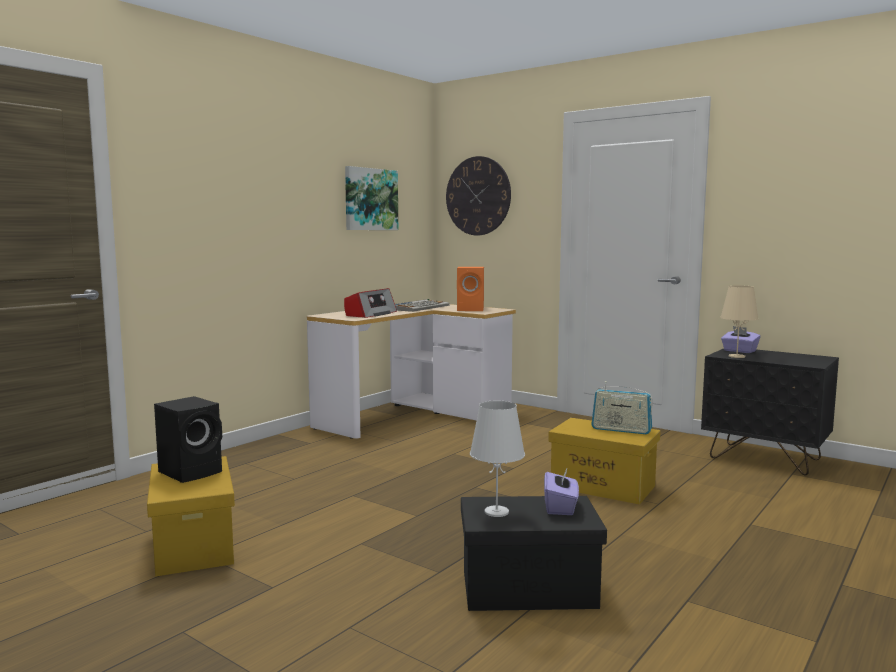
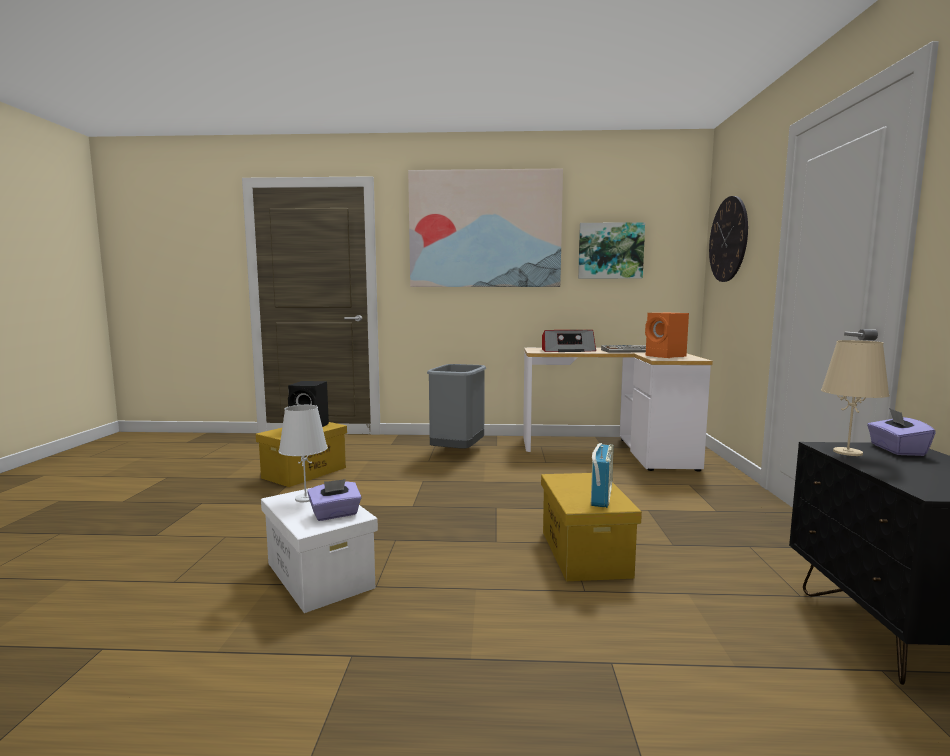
camera: 55 degrees right, 0 degrees up
(254, 164) = (485, 229): none -> picture
(294, 461) = (457, 452): none -> grey trash can
(527, 589) = (318, 575): black storage box -> white storage box
(621, 430) = (601, 496): radio -> radio turned 150 degrees counterclockwise

